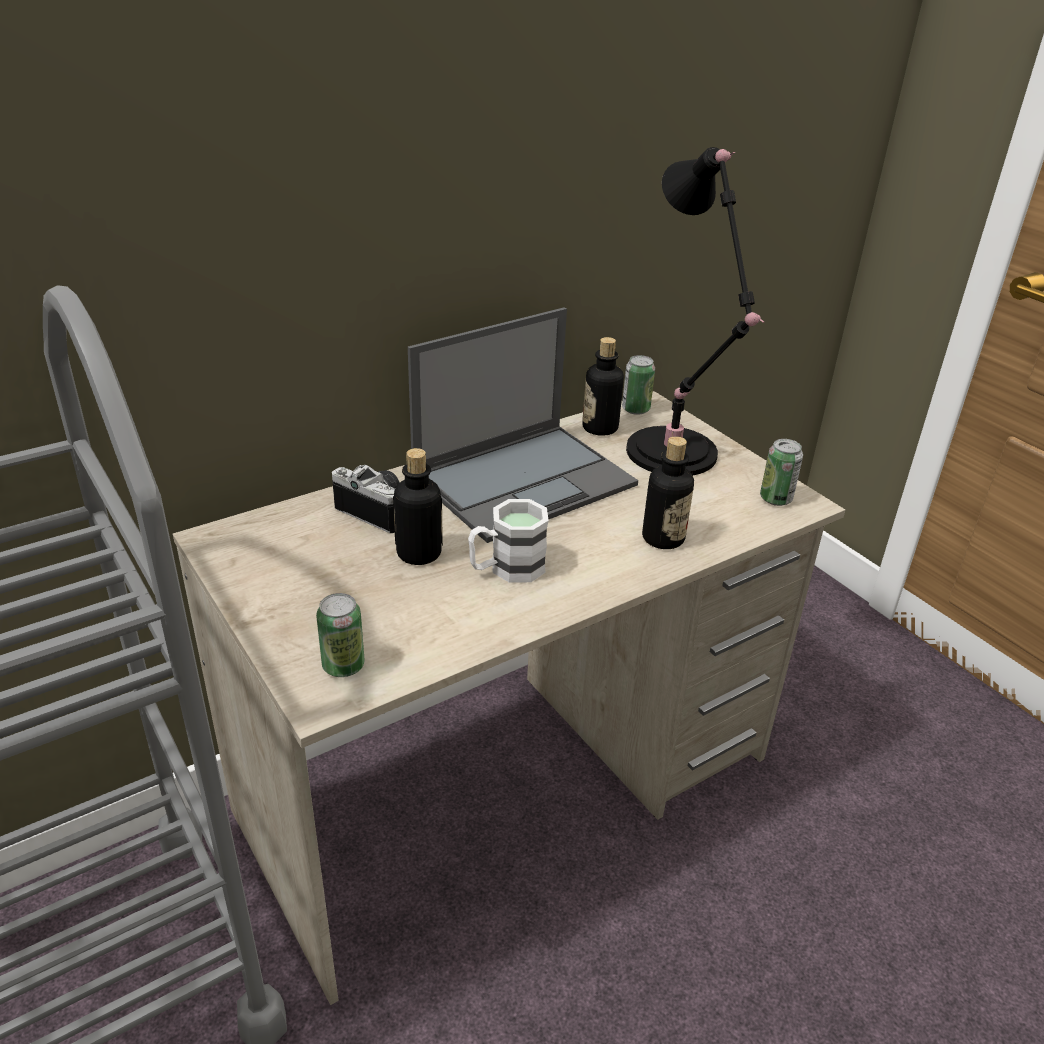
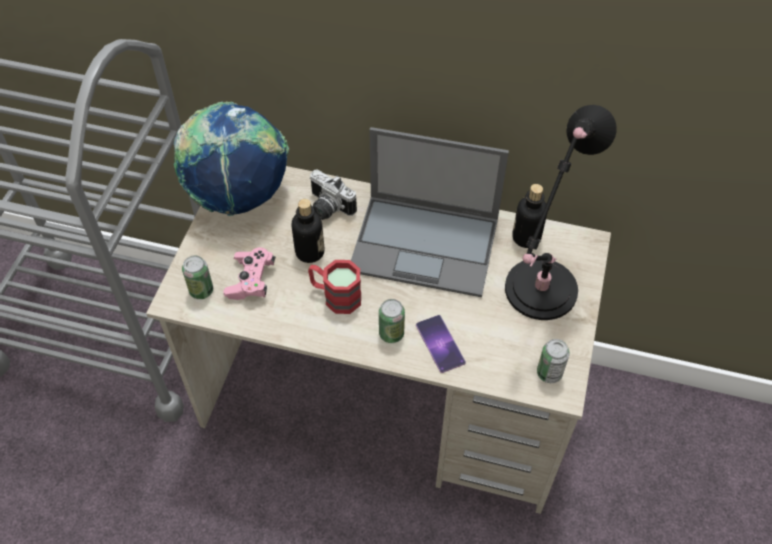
camera: 50 degrees right, 20 degrees up
(252, 558) = (239, 196): none -> globe
(378, 510) = (327, 208): camera -> camera turned 135 degrees clockwise
(391, 617) = (251, 280): none -> pink game controller
(506, 569) = (335, 296): white mug -> red mug
(635, 409) = (572, 239): can -> can (391, 334)
(663, 538) = (440, 343): bottle -> phone

